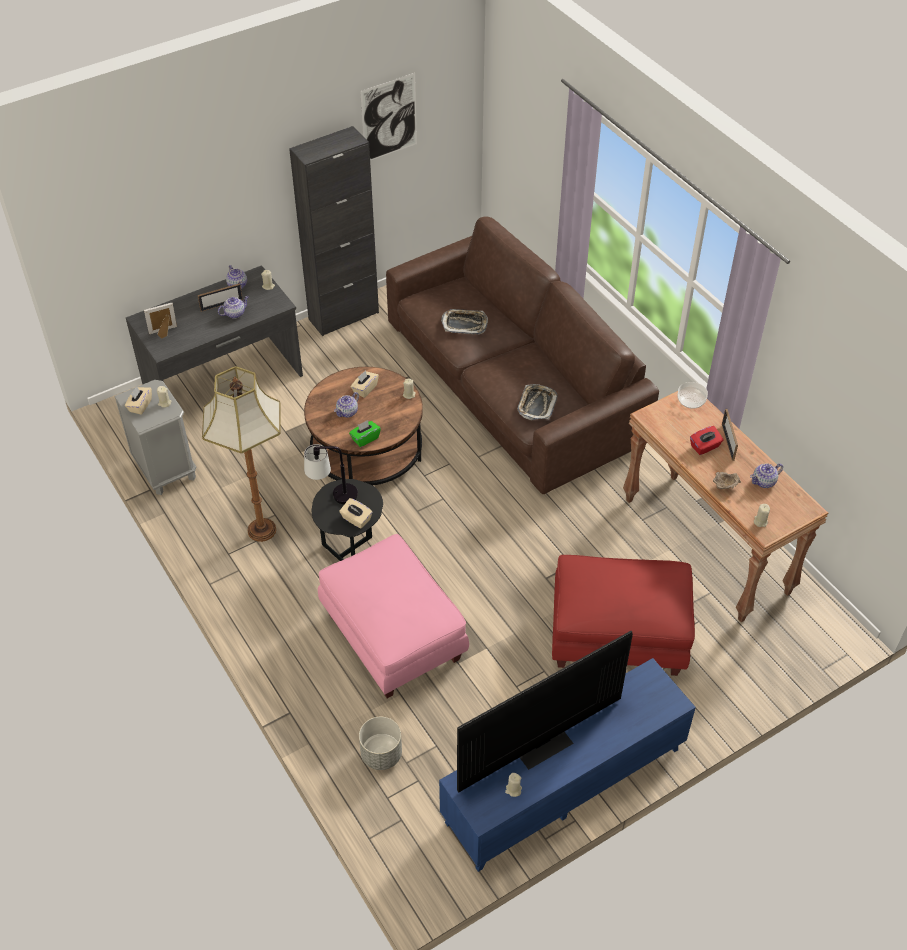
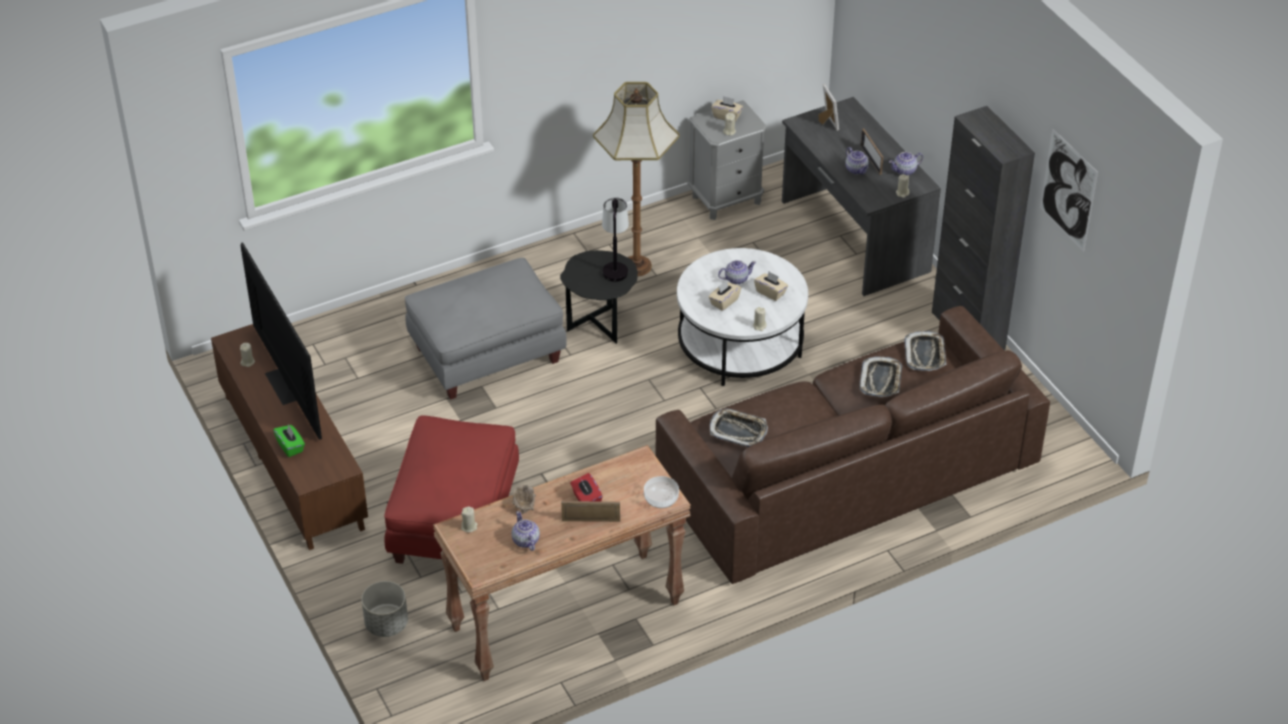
camera: 95 degrees right, 5 degrees down
(347, 412) = (736, 279): teapot -> teapot turned 120 degrees clockwise
(356, 519) = (580, 279): beige tissue box -> beige tissue box (724, 302)
(365, 438) = (695, 290): green tissue box -> green tissue box (290, 447)
(367, 451) = (740, 344): brown coffee table -> white coffee table
(381, 755) = (357, 342): grey planter -> grey planter (386, 624)
(392, 636) = (487, 354): pink ottoman -> grey ottoman
(431, 300) = (925, 354): none -> tray
(564, 785) = (293, 461): blue tv stand -> brown tv stand

